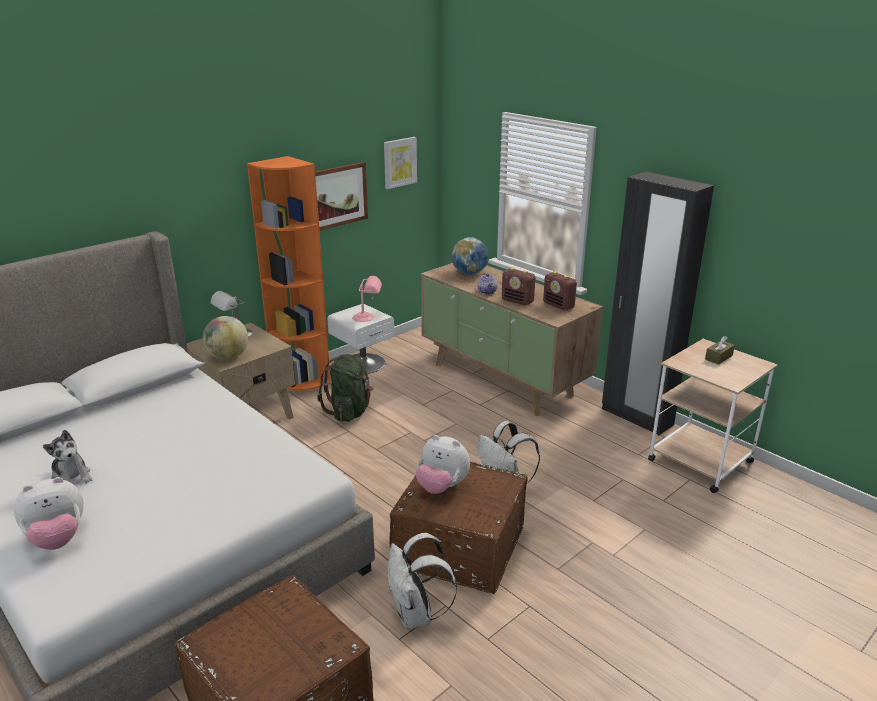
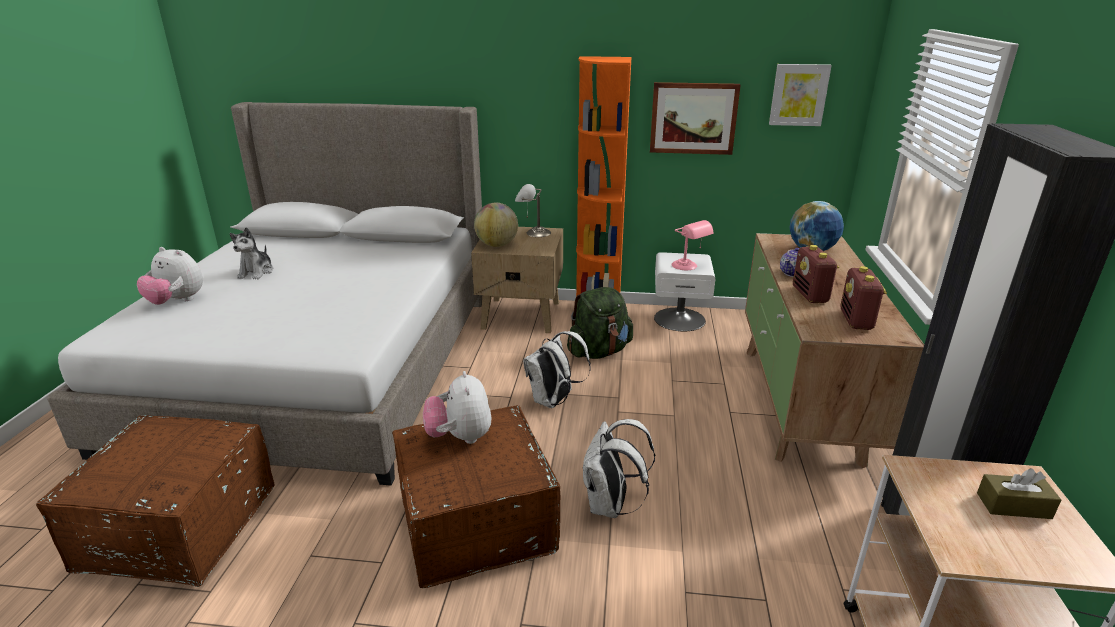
camera: 50 degrees right, 0 degrees up
(416, 615) = (352, 548): white backpack -> white backpack (553, 401)

